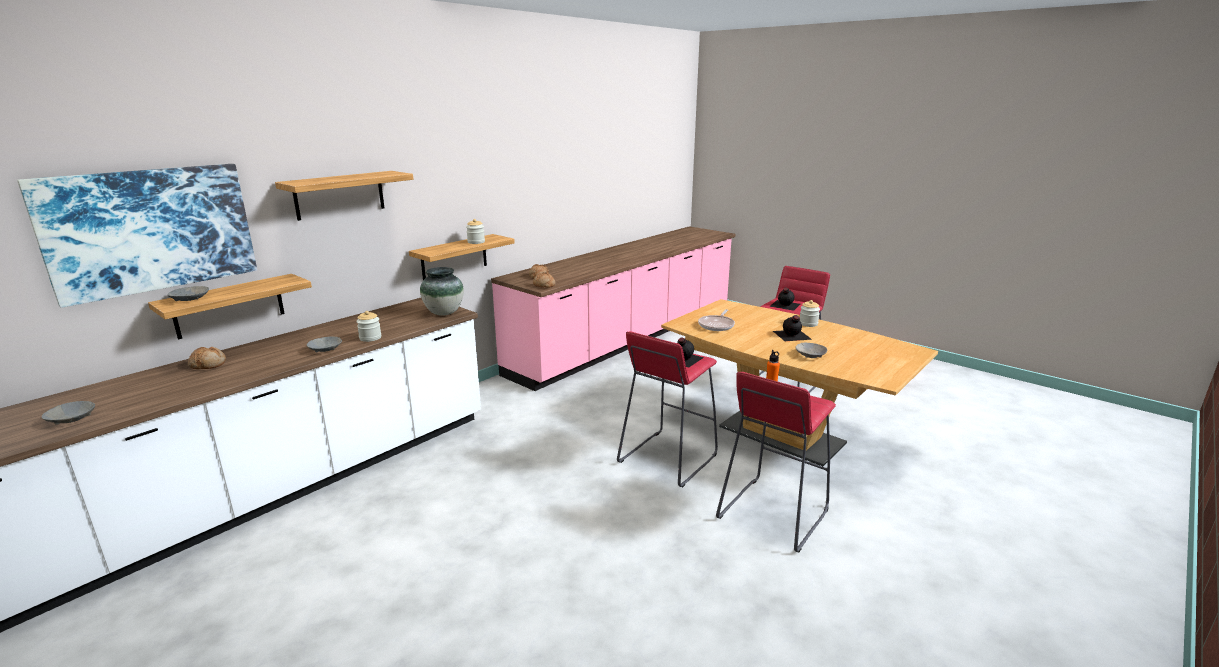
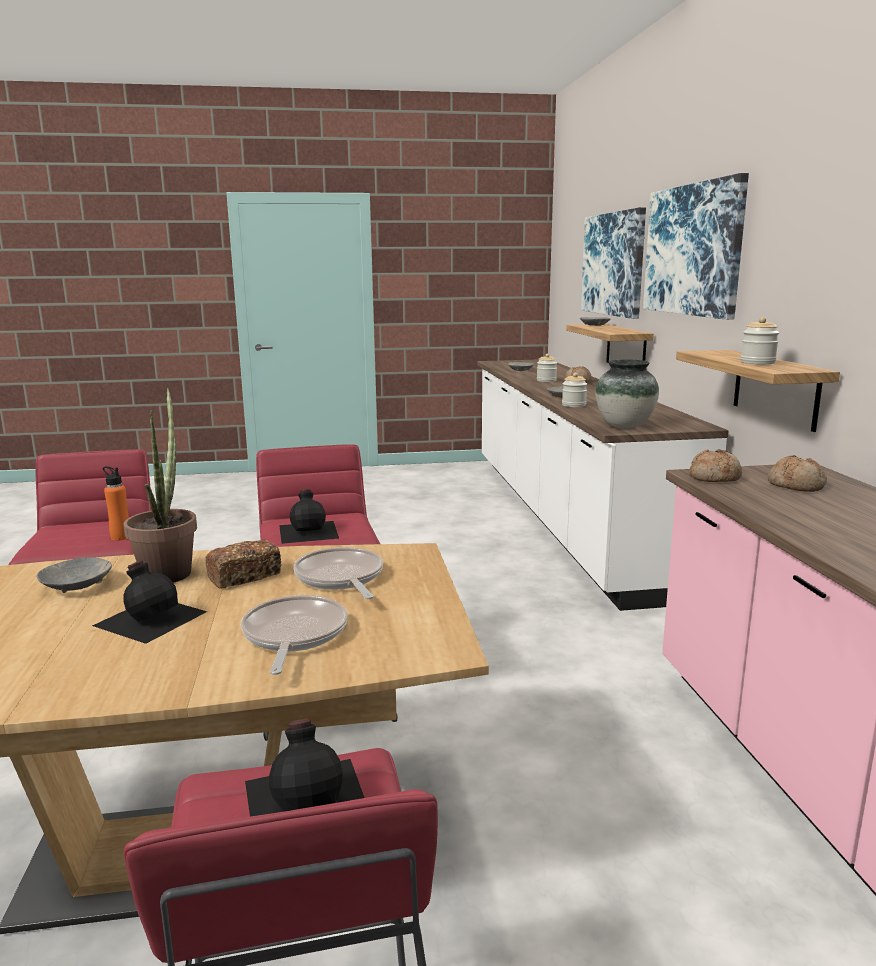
camera: 130 degrees right, 5 degrees down
(340, 195) = (692, 250): shelf -> picture
(747, 337) = (245, 577): none -> bread
(755, 317) = (293, 635): none -> frying pan
(770, 349) = (169, 570): none -> potted plant
(808, 324) = (129, 675): jar -> jar (546, 380)

